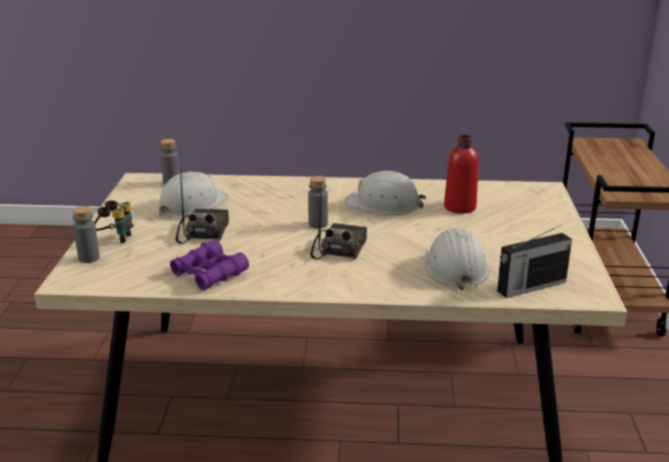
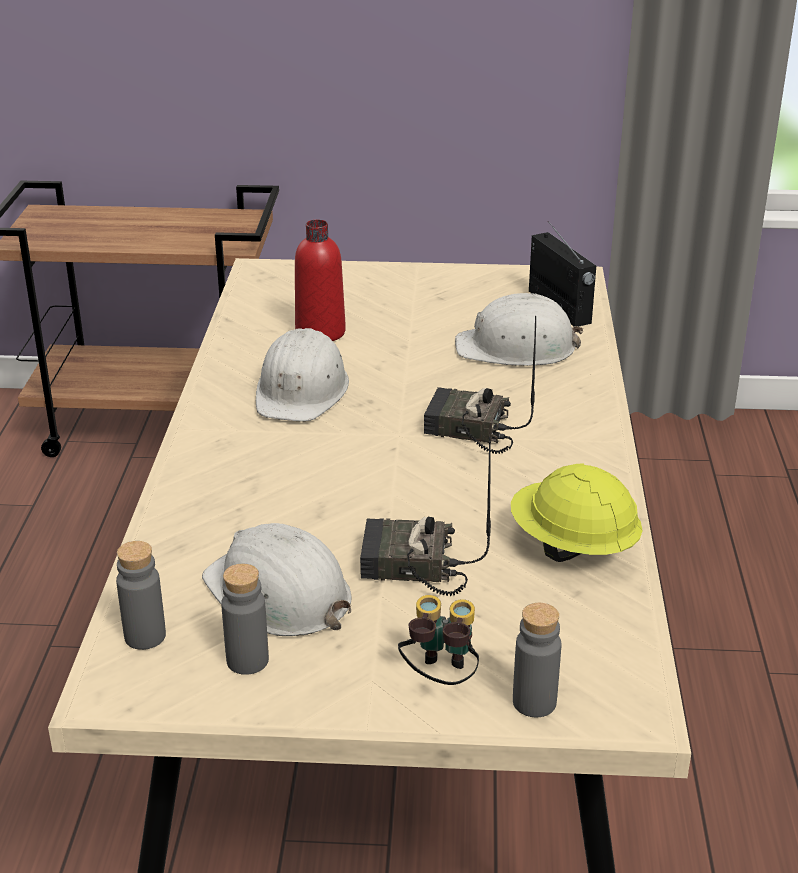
camera: 90 degrees left, 5 degrees up
(209, 274) = (572, 547): purple binoculars -> yellow hard hat
(318, 224) = (377, 449): grey bottle -> grey bottle (247, 660)

